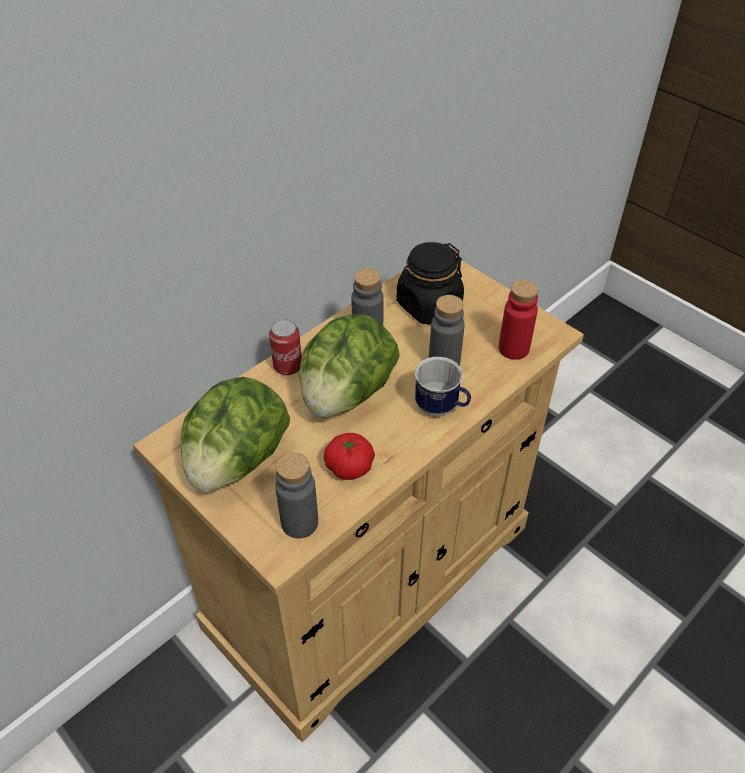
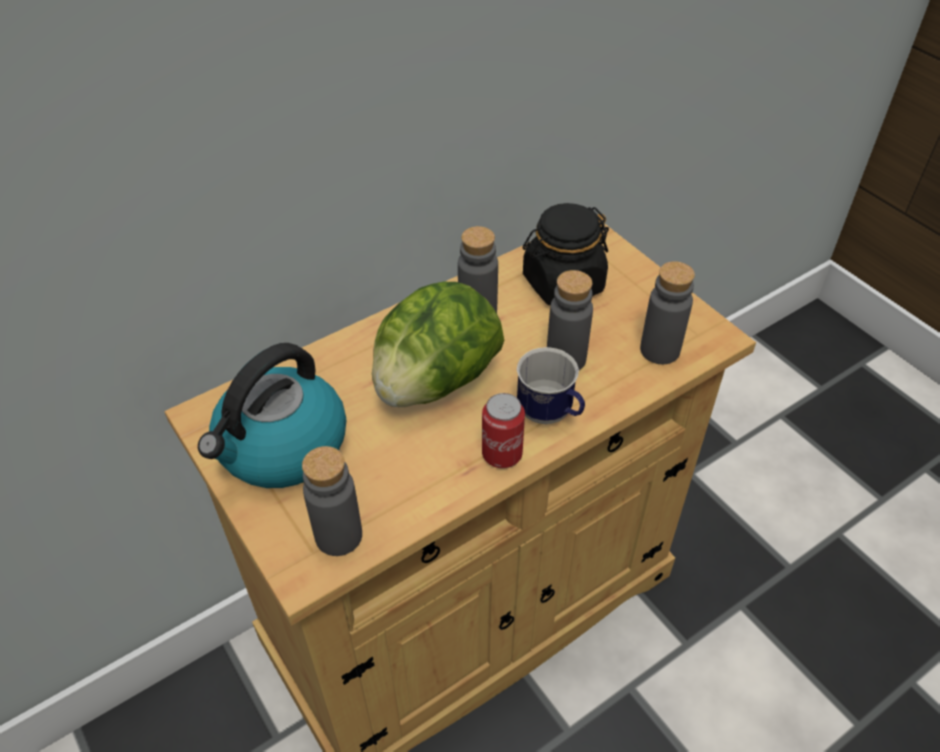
camera: 10 degrees right, 0 degrees up
(237, 461) = (281, 447): lettuce -> kettle
(288, 366) = (371, 339): can -> can (502, 454)
(349, 467) = (417, 473): tomato -> none
(513, 348) = (660, 350): red bottle -> grey bottle

